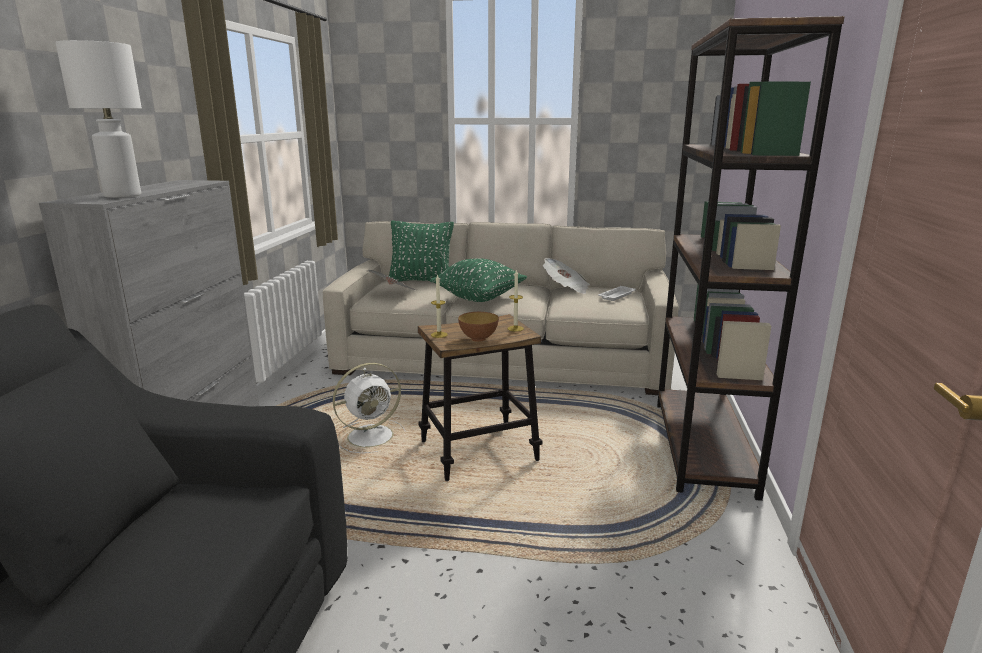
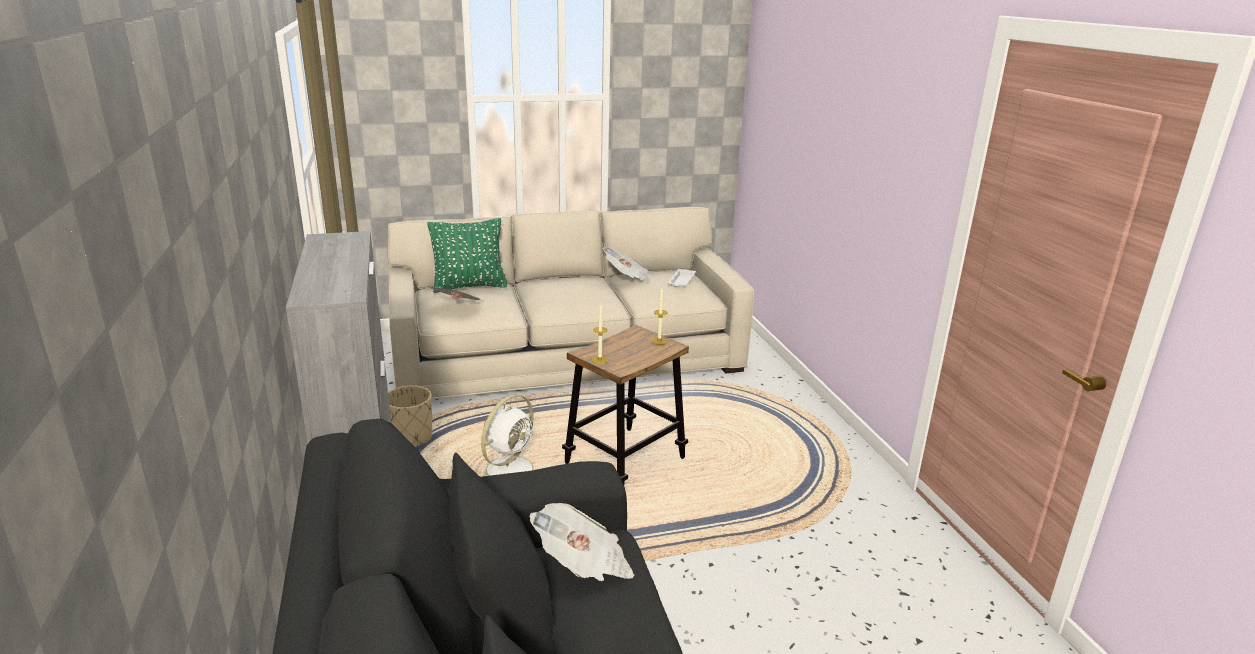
camera: 25 degrees left, 5 degrees up
(122, 196) = (345, 281): white table lamp -> none
(212, 507) = (583, 565): none -> newspaper
(318, 397) = (411, 438): none -> beige planter
(478, 339) = (637, 358): bowl -> none
(479, 298) = (553, 301): green pillow -> none
(702, 446) = (801, 415): brown bookcase -> none

